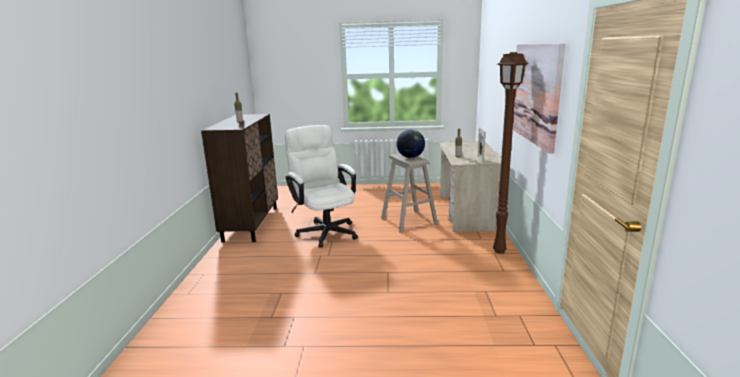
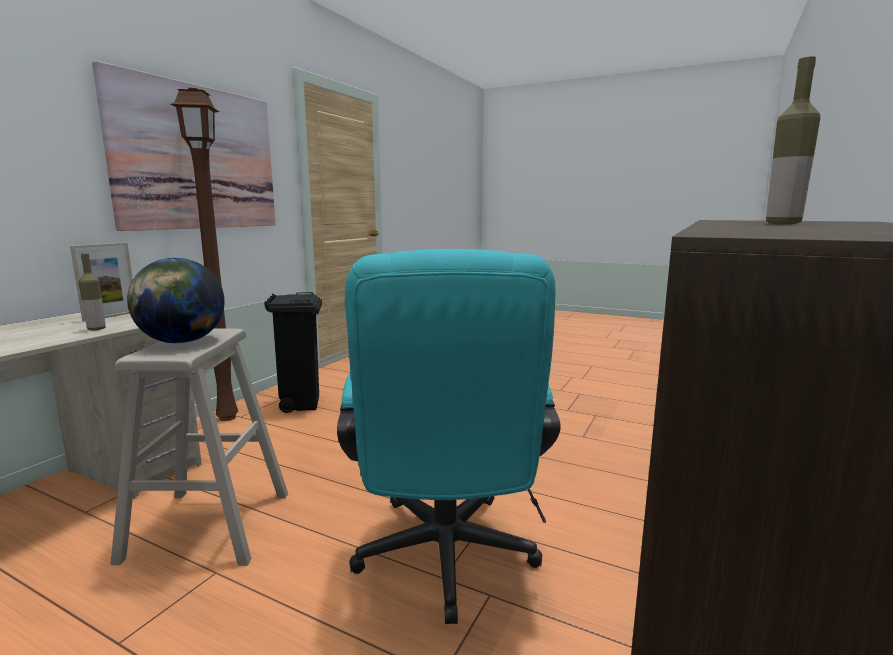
camera: 155 degrees left, 5 degrees down
(325, 231) = (445, 562): white office chair -> turquoise office chair
(482, 270) = (301, 404): none -> black trash can

